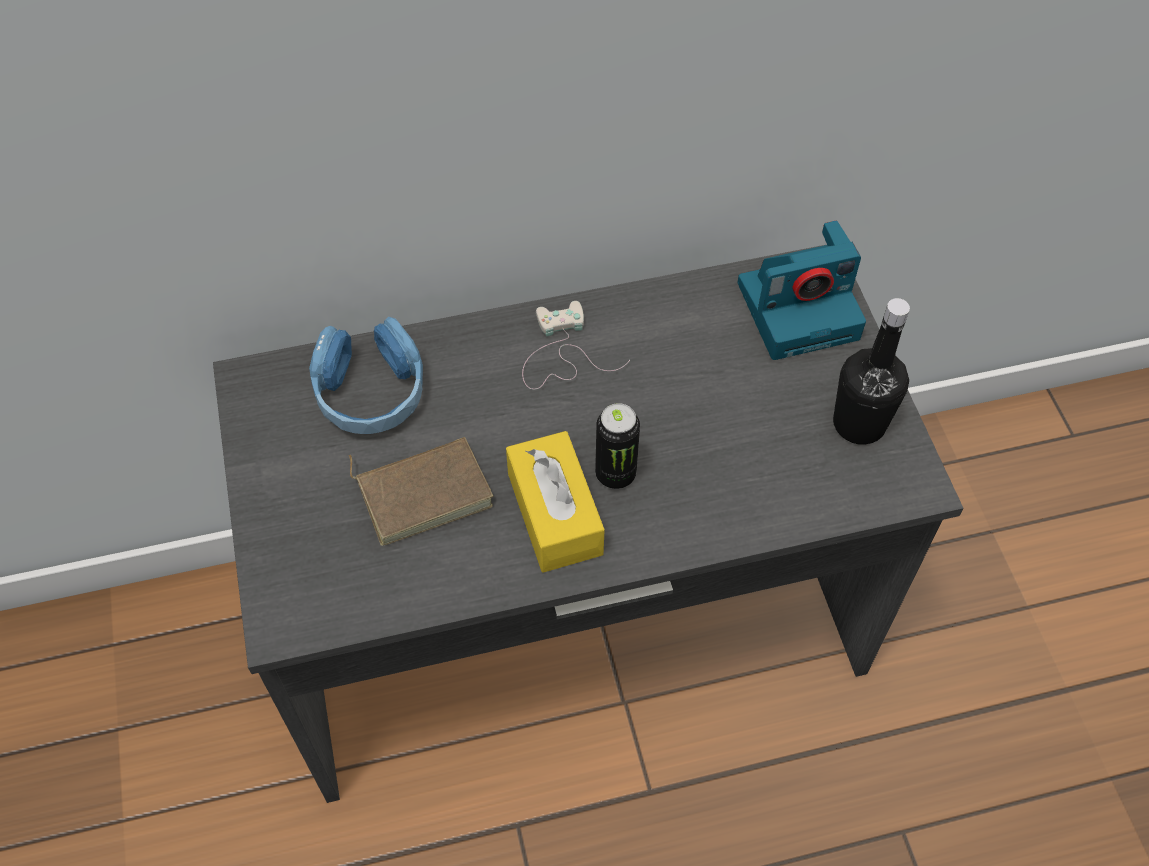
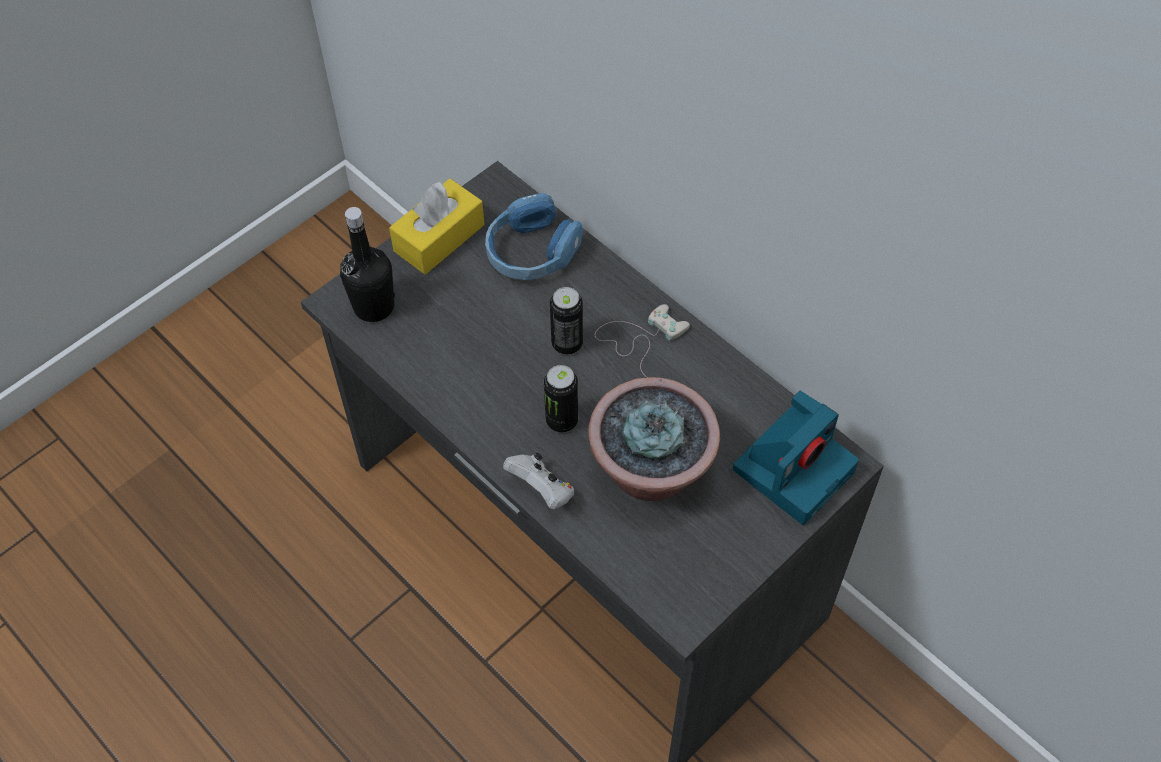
camera: 60 degrees right, 0 degrees up
(424, 490) = (476, 321): brown book -> none
(519, 420) = (567, 344): none -> can
(554, 514) = (507, 401): yellow tissue box -> yellow tissue box (439, 238)
(692, 536) = (542, 490): none -> white game controller
(729, 426) = (651, 470): none -> potted plant
(800, 309) = (794, 468): camera -> camera turned 90 degrees counterclockwise
(859, 424) = (713, 554): black bottle -> black bottle (374, 306)

